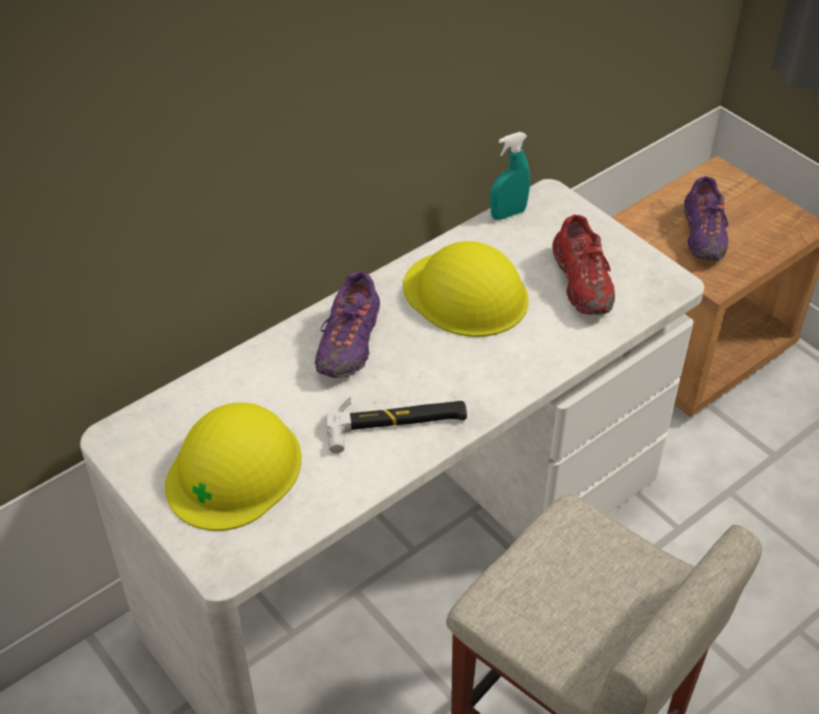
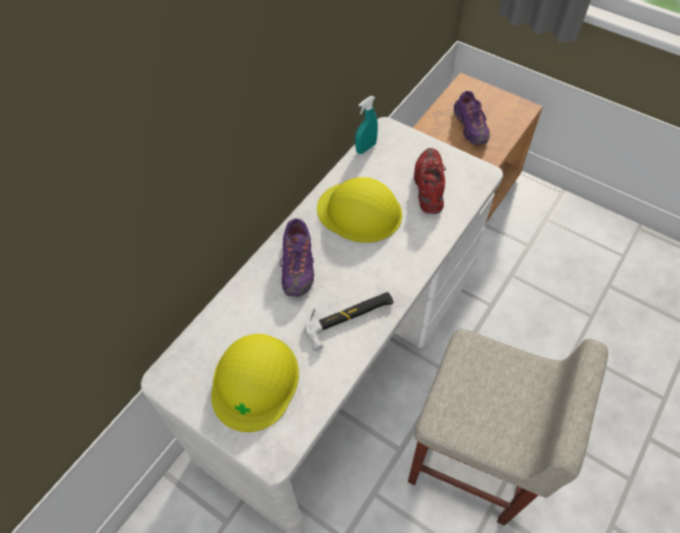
camera: 15 degrees left, 10 degrees up
(582, 283) = (429, 187): red shoe -> red shoe turned 150 degrees counterclockwise

